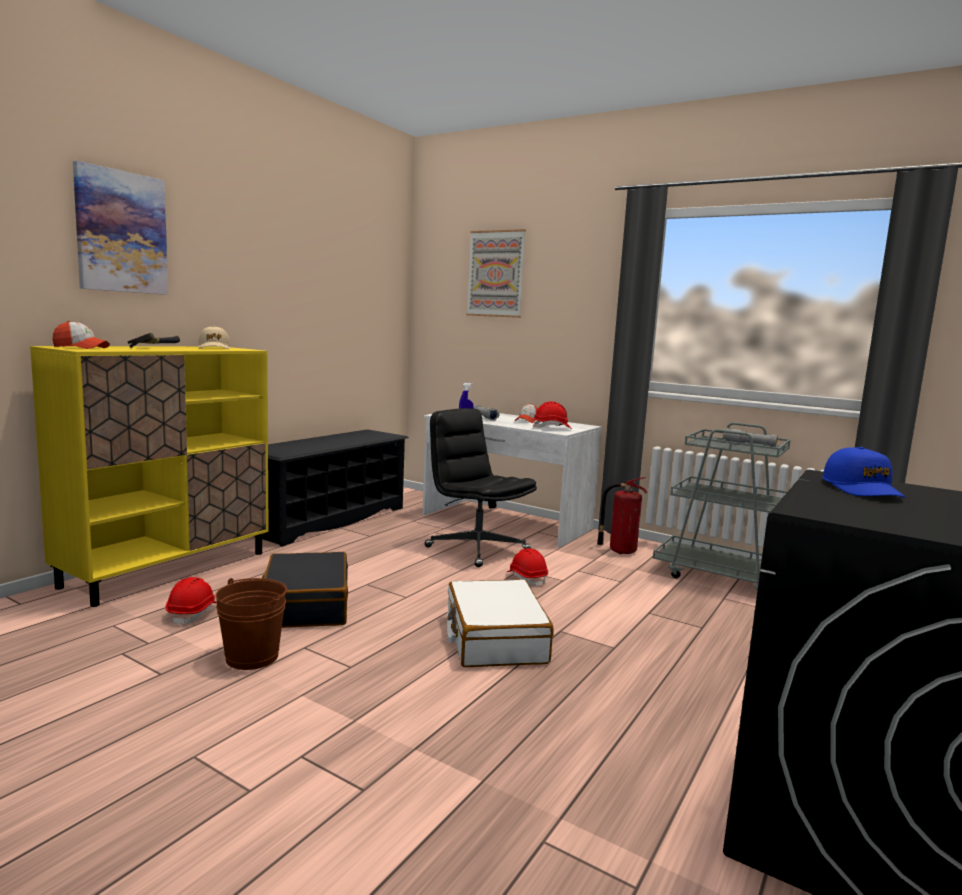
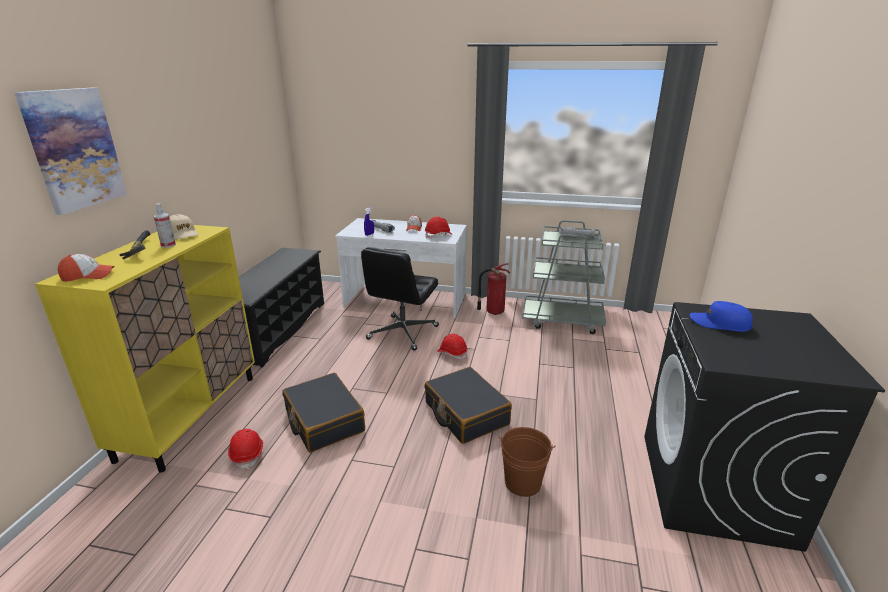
camera: 20 degrees left, 15 degrees up
(187, 348) = (168, 245): none -> spray bottle
(252, 657) = (323, 480): brown bucket -> brown bucket (523, 482)
(476, 549) = (403, 333): black office chair -> black office chair turned 90 degrees counterclockwise
(494, 639) = (465, 413): white suitcase -> black suitcase
(496, 274) = (368, 110): picture -> none
(861, 489) = (719, 323): blue cap -> blue cap turned 135 degrees clockwise

